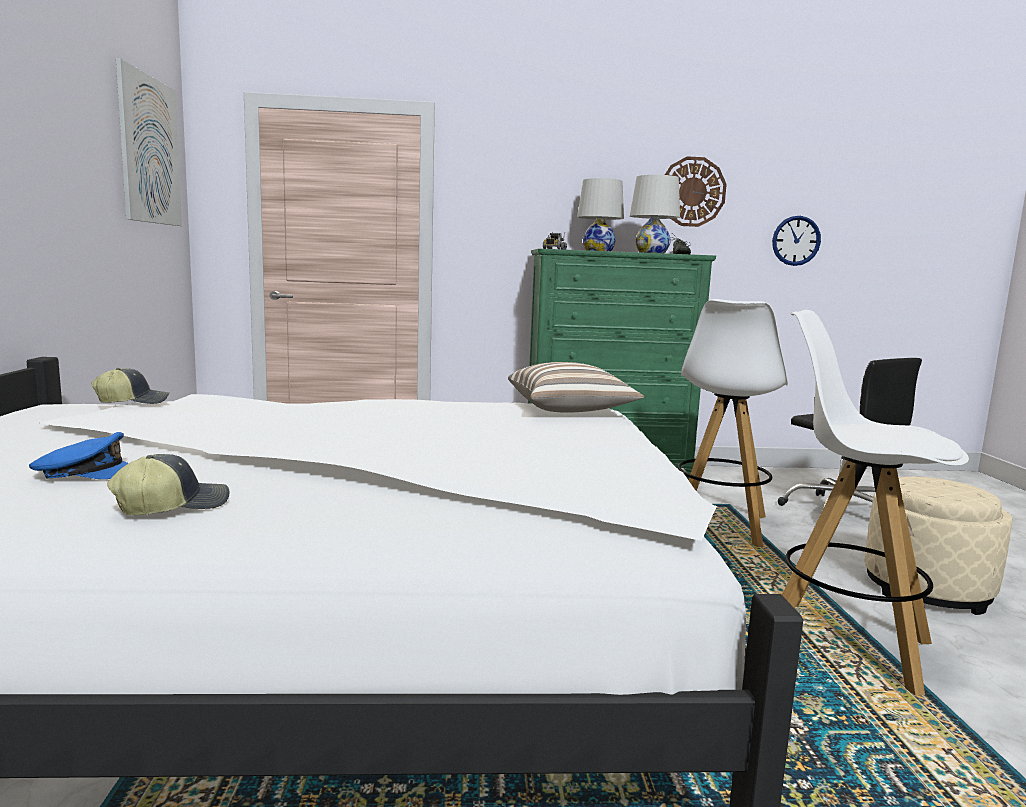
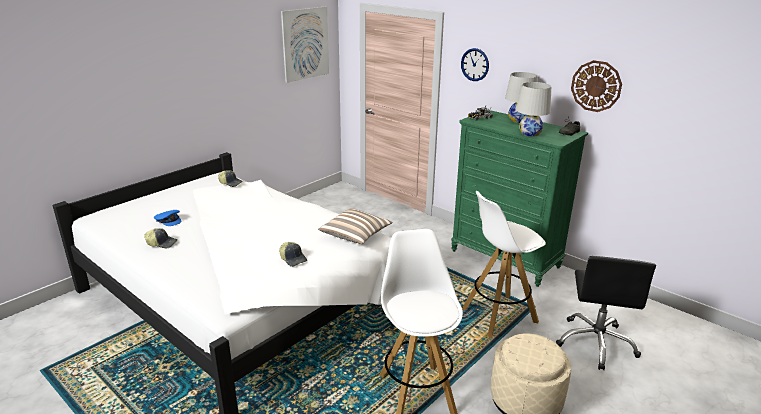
camera: 45 degrees right, 15 degrees up
(568, 446) = (293, 259): none -> cap
(796, 240) = (676, 135): wall clock -> wall clock (475, 64)

